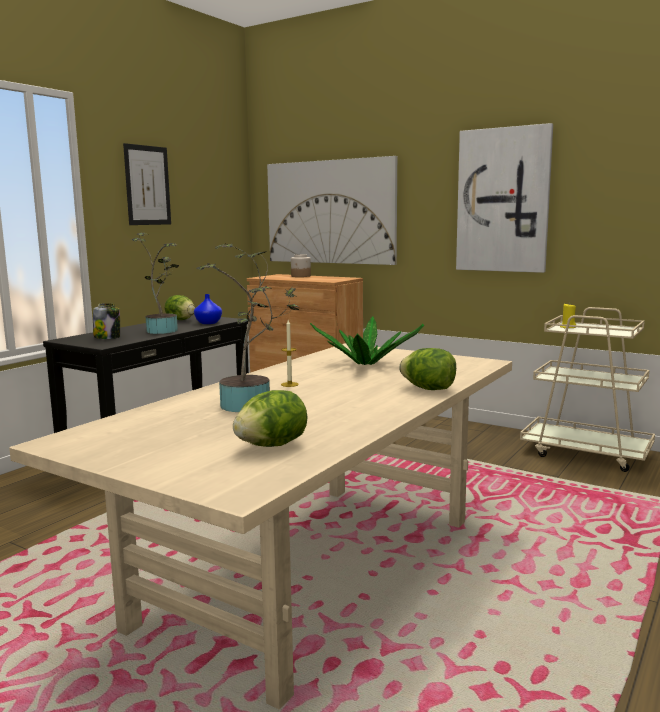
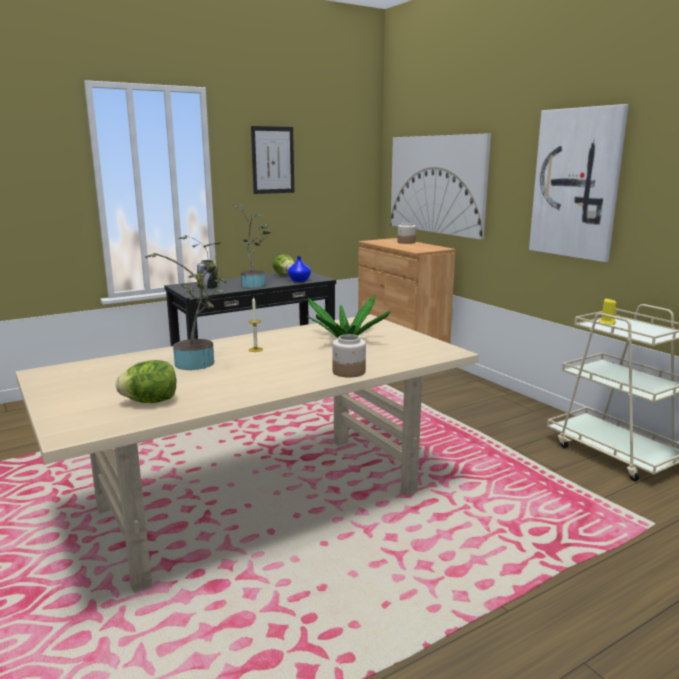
camera: 25 degrees right, 5 degrees up
(428, 389) = (348, 372): lettuce -> jar

